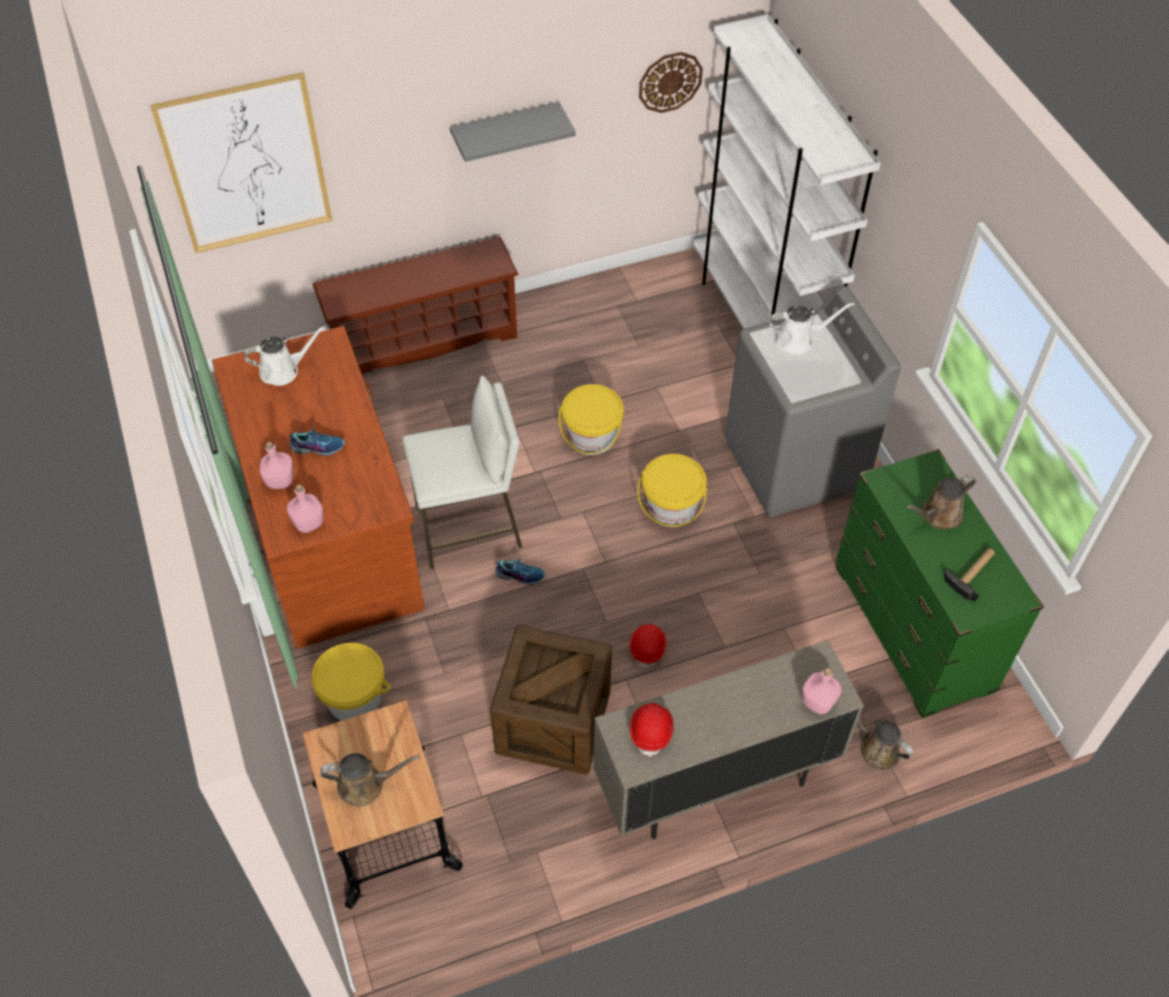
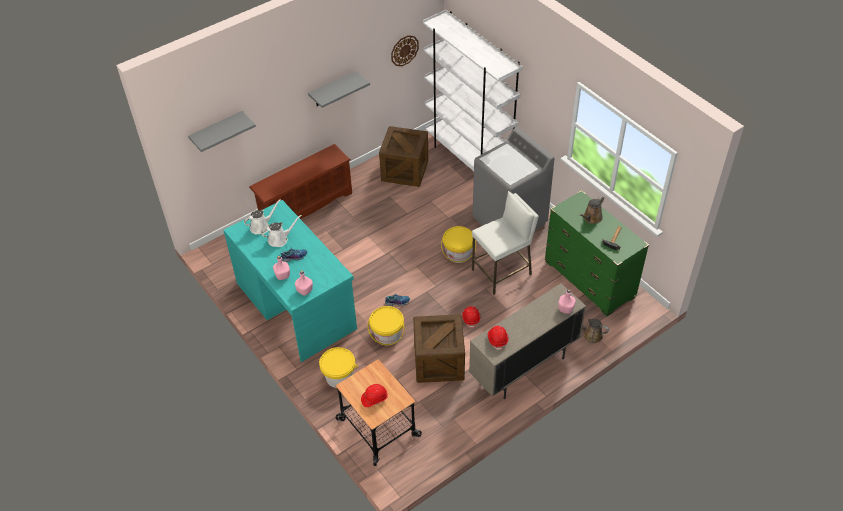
camera: 15 degrees left, 5 degrees down
(246, 164) = (217, 131): picture -> grey shelf
(332, 531) = (296, 305): brown desk -> turquoise desk
(365, 785) = (374, 398): brown watering can -> red hard hat
(469, 528) = (364, 287): white stool -> white stool (502, 272)
(592, 437) = (407, 231): yellow bucket -> yellow bucket (387, 335)
(630, 317) = (404, 171): none -> crate
(797, 340) = (502, 157): white watering can -> white watering can (280, 239)

